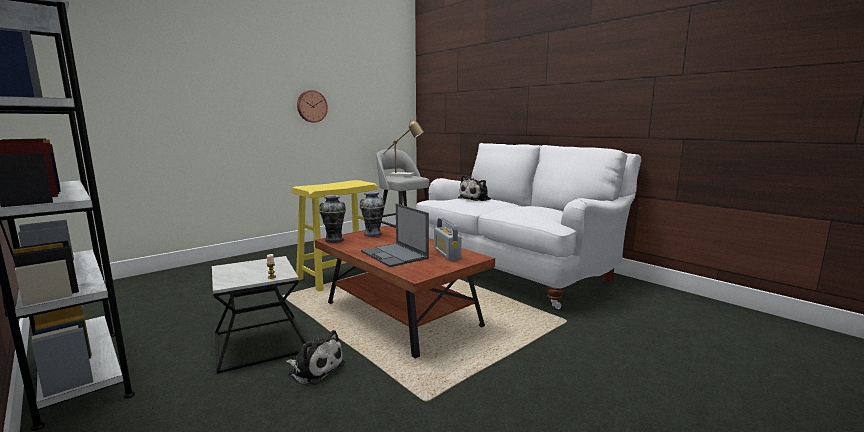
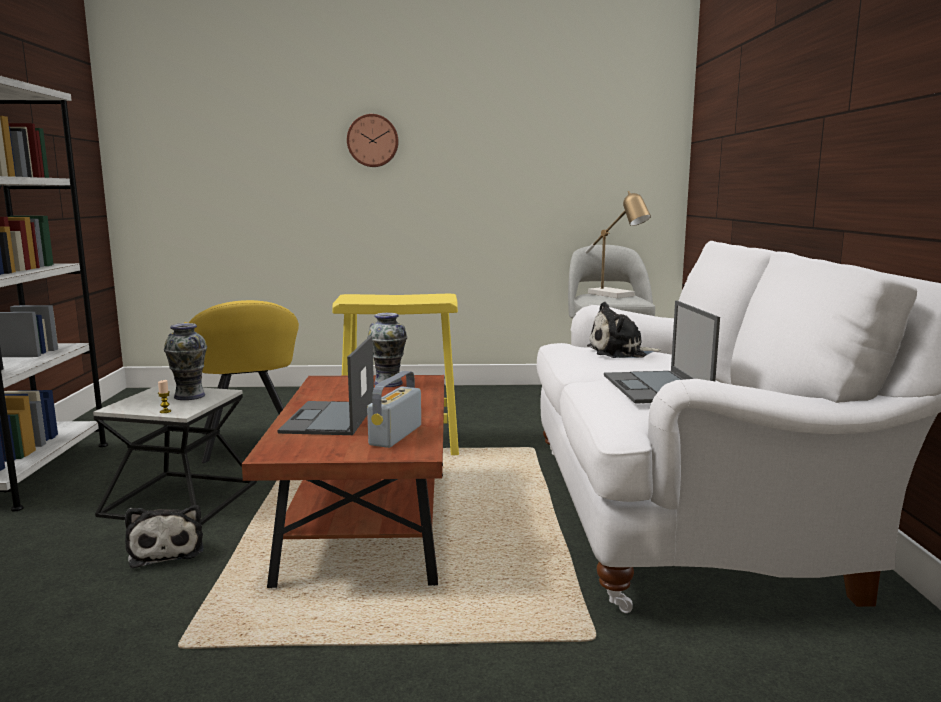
camera: 40 degrees right, 0 degrees up
(240, 301) = (249, 444): none -> yellow armchair
(311, 106) = (472, 170): wall clock -> wall clock (373, 141)
(334, 240) = (324, 381): vase -> vase (189, 396)
(531, 209) = (656, 388): none -> laptop

